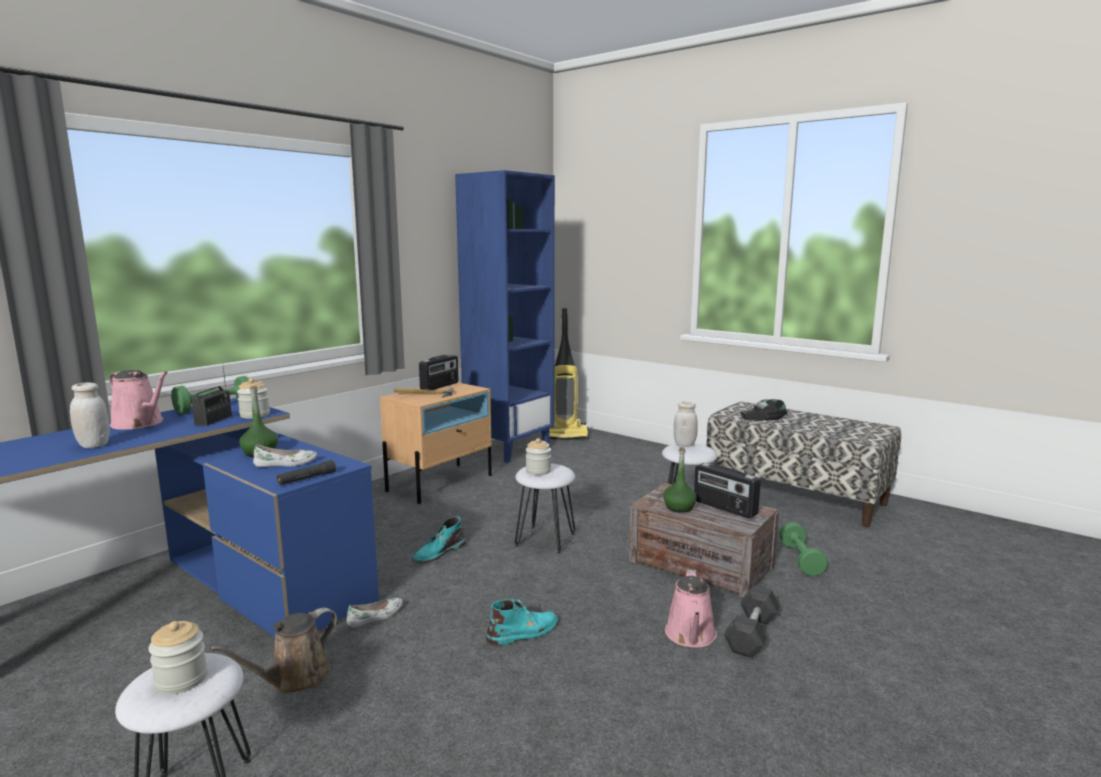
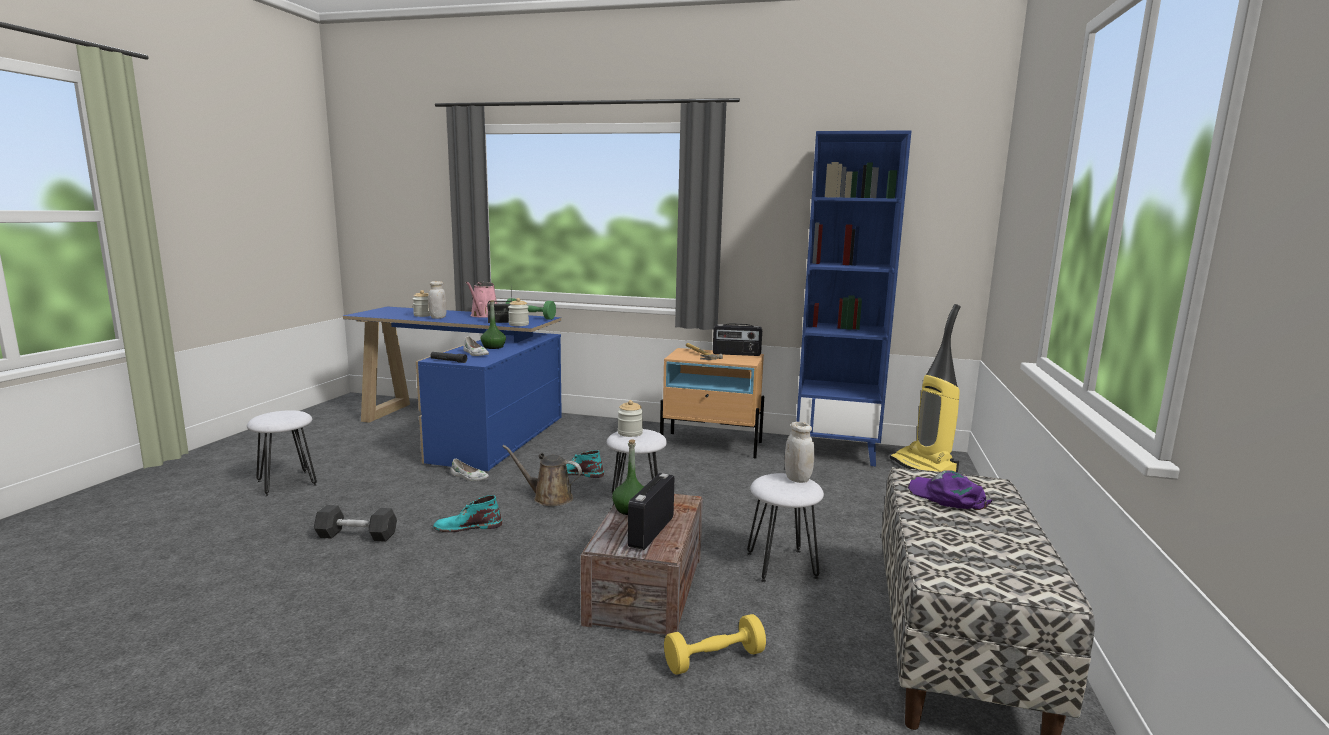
camera: 65 degrees right, 0 degrees up
(181, 679) = (278, 416): jar -> jar (423, 315)
(294, 679) = (390, 475): brown watering can -> brown watering can (549, 498)
(524, 632) = (467, 526): turquoise boot -> turquoise boot turned 135 degrees clockwise
(691, 636) = (487, 599): pink watering can -> none
(751, 634) = (504, 633): grey dumbbell -> grey dumbbell (357, 535)
(764, 416) = (947, 497): black cap -> purple cap
(801, 560) = (714, 659): green dumbbell -> yellow dumbbell

